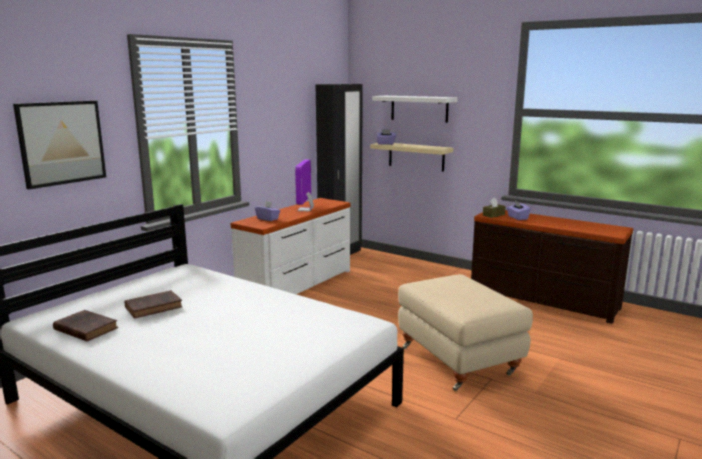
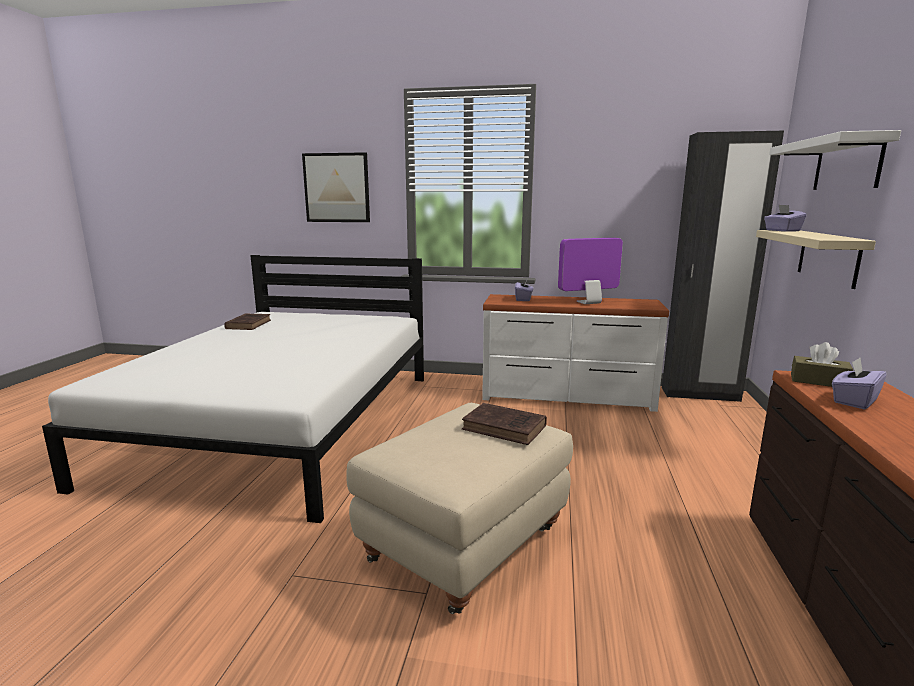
camera: 65 degrees right, 0 degrees up
(155, 307) = (297, 328): brown book -> brown book (506, 428)

